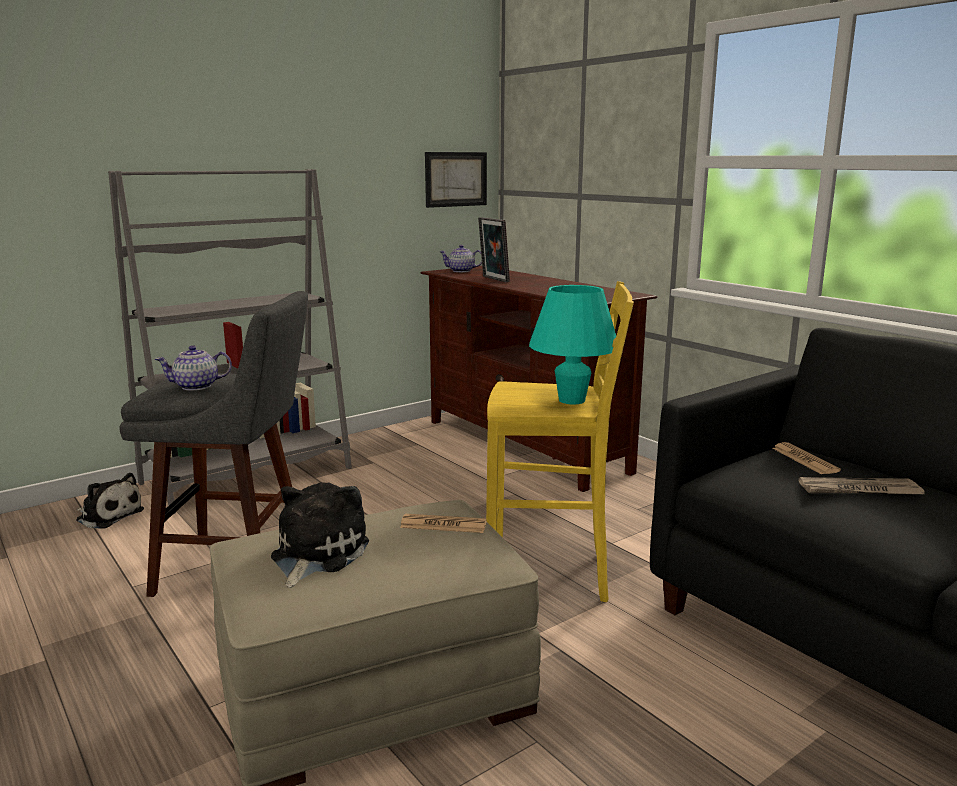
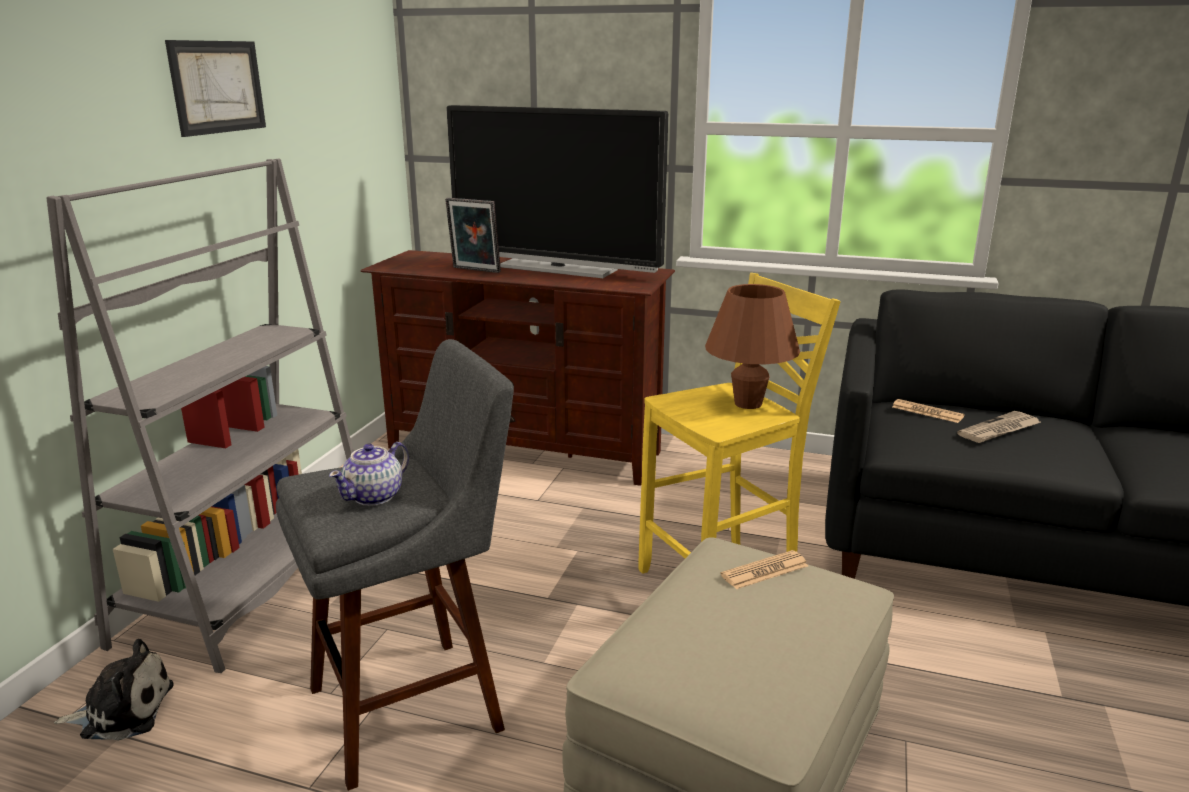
camera: 35 degrees left, 5 degrees up
(316, 554) = (715, 650): plush toy -> none
(456, 179) = (371, 148): picture -> picture (217, 87)
(461, 271) = (409, 262): teapot -> none
(558, 285) = (557, 268): none -> television
(571, 400) = (748, 403): turquoise table lamp -> brown table lamp

